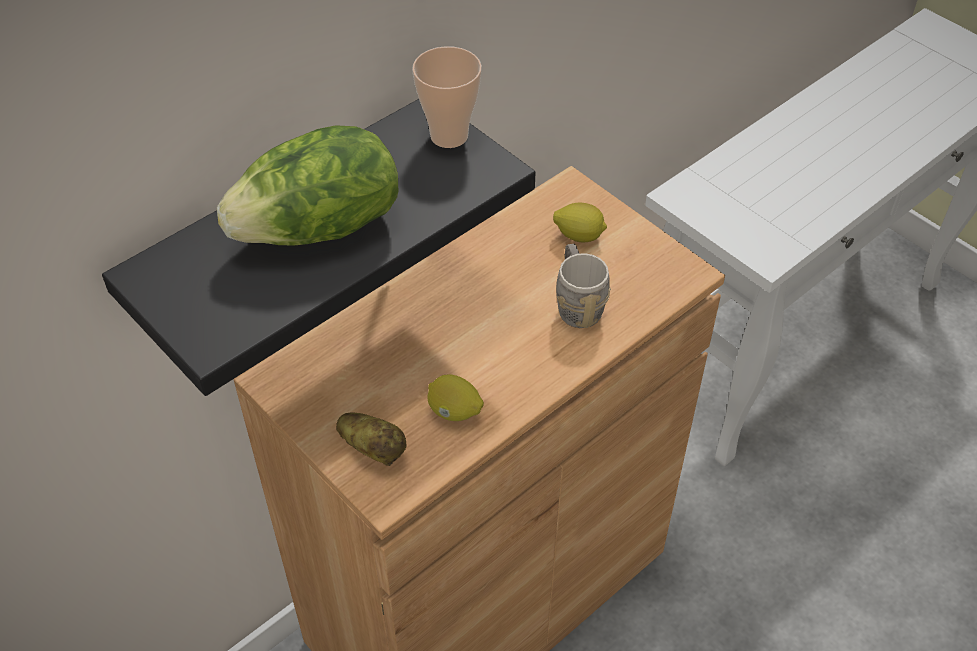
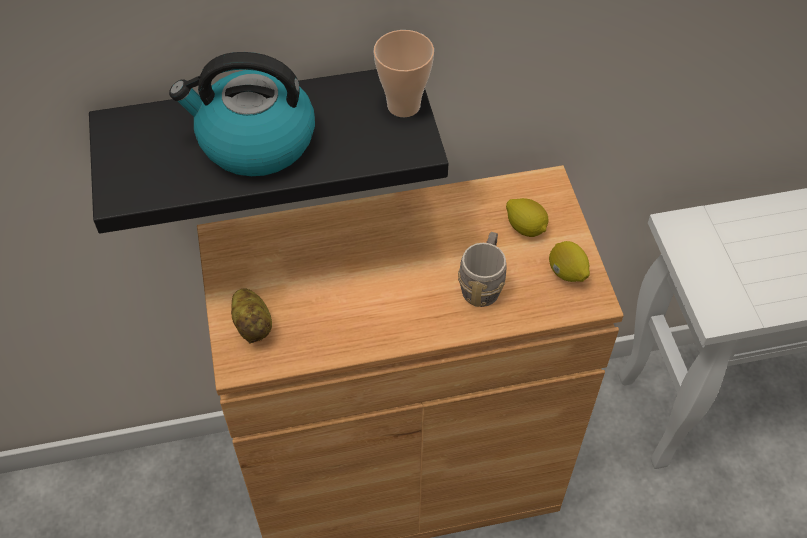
camera: 30 degrees right, 5 degrees up
(321, 228) = (254, 141): lettuce -> kettle
(454, 412) = (329, 325): lemon -> lemon (566, 273)

